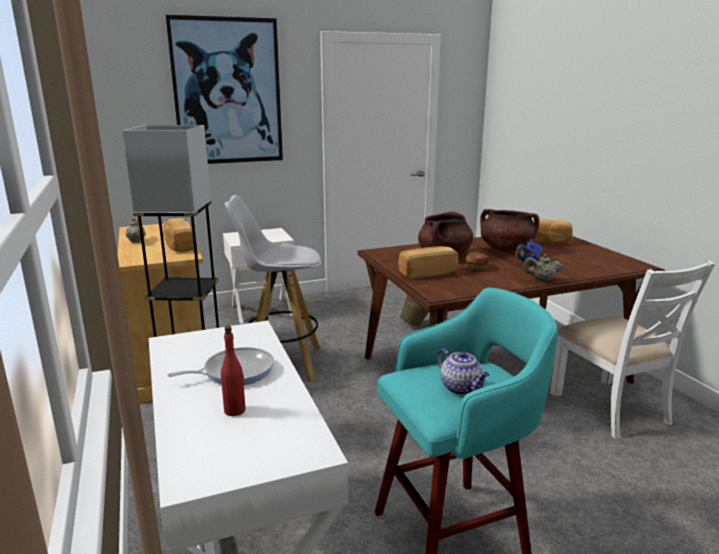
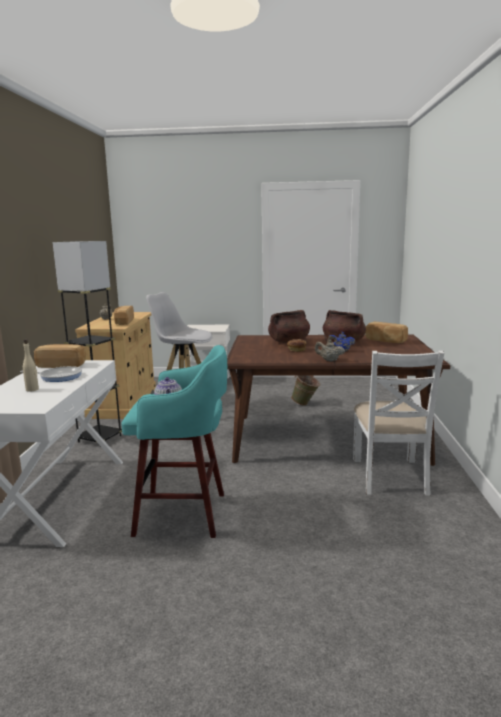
camera: 25 degrees right, 5 degrees down
(227, 92) = (194, 227): picture -> none
(235, 410) = (32, 389): red bottle -> beige bottle
(427, 273) = (255, 350): bread -> bread (62, 365)

